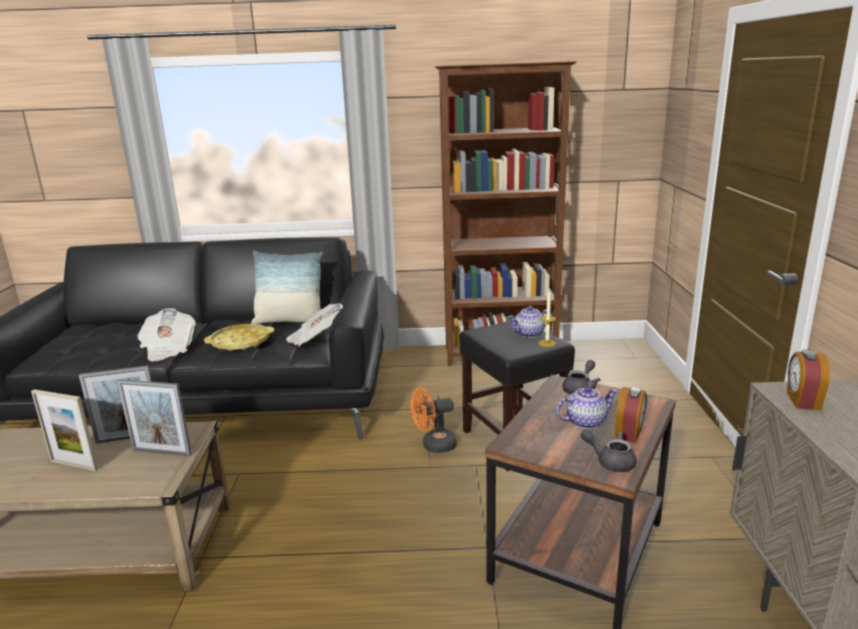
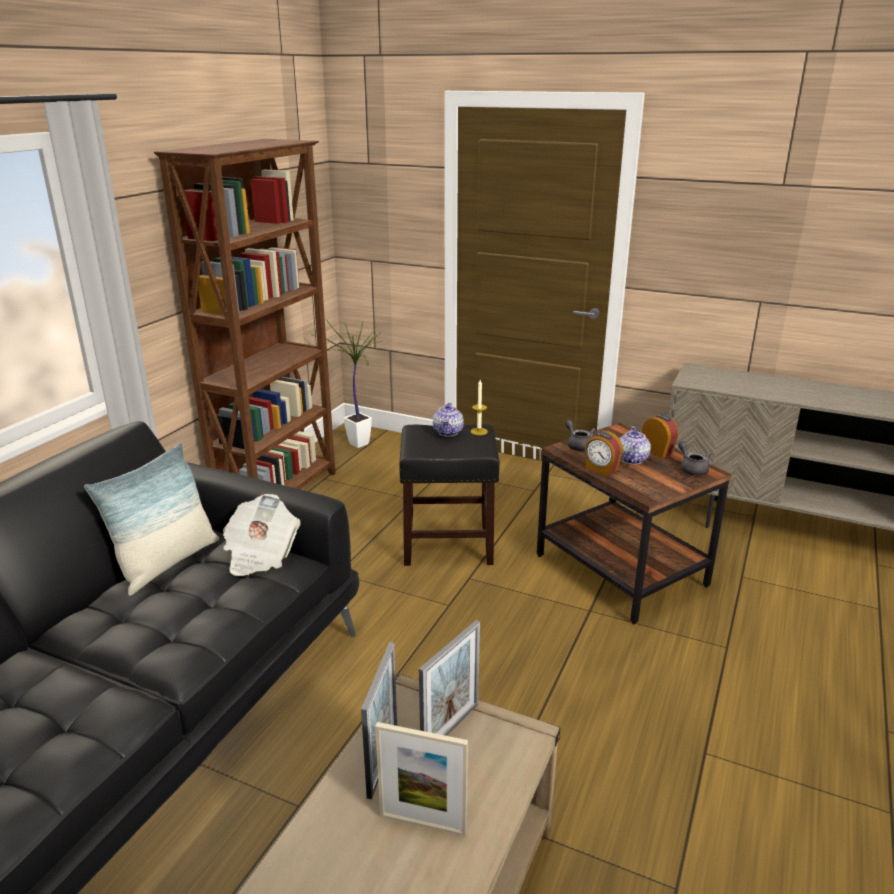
camera: 65 degrees left, 5 degrees up
(74, 465) = (422, 824): picture frame -> picture frame turned 60 degrees clockwise
(168, 349) = (116, 691): newspaper -> none
(240, 342) = (190, 614): yellow tray -> none
(434, 446) = (414, 591): orange fan -> none
(610, 461) = (692, 469): grey teapot -> grey teapot turned 105 degrees clockwise
(613, 356) = (359, 446): none -> potted plant
(802, 401) = (705, 382): alarm clock -> alarm clock (601, 469)

